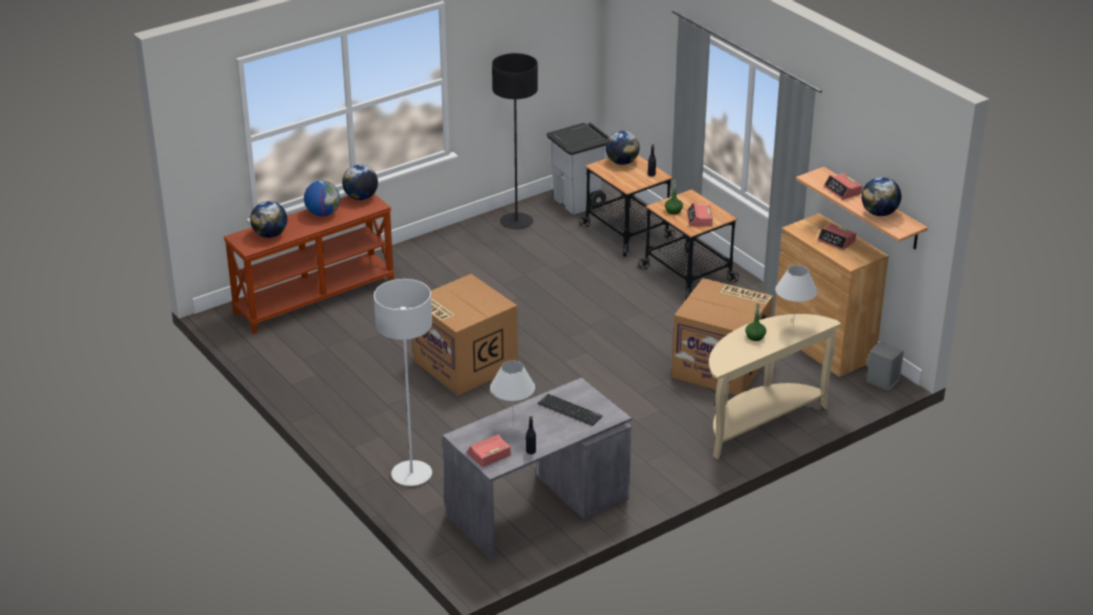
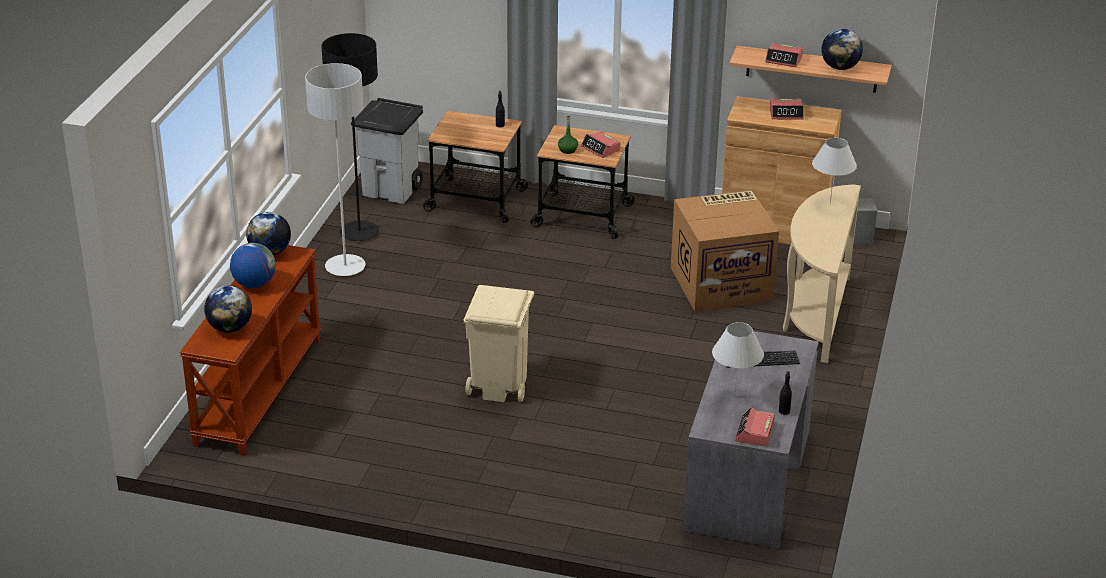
camera: 40 degrees left, 0 degrees up
(411, 475) = (598, 510): grey floor lamp -> grey floor lamp (345, 267)
(464, 364) = (498, 385): cardboard box -> beige trash can
(622, 162) = (457, 124): globe -> none
(755, 336) = (815, 225): green bottle -> none

